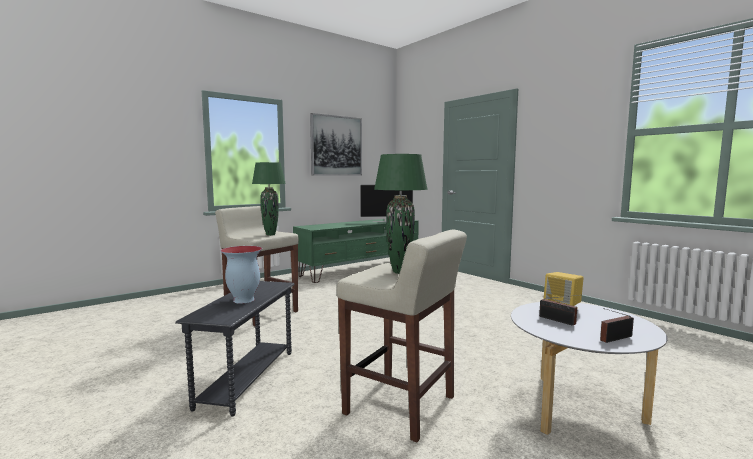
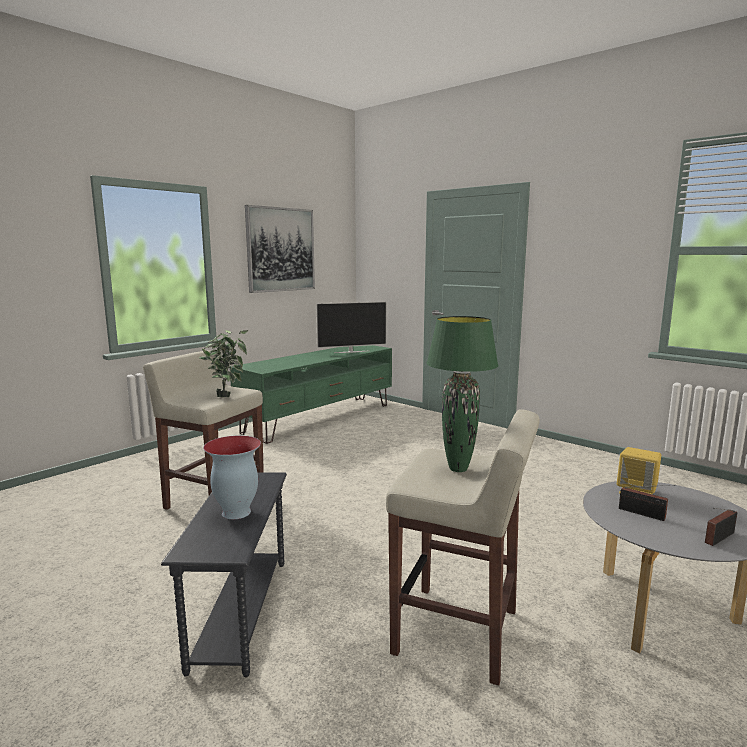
camera: 10 degrees left, 5 degrees up
(271, 235) = (227, 396): green table lamp -> potted plant

